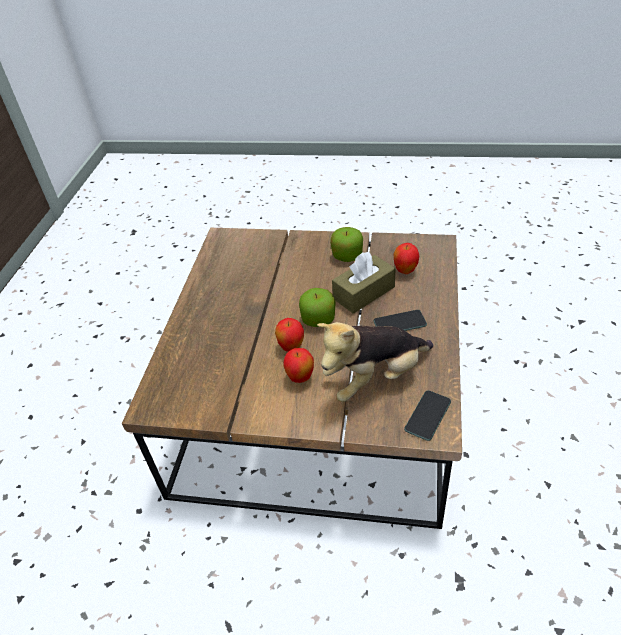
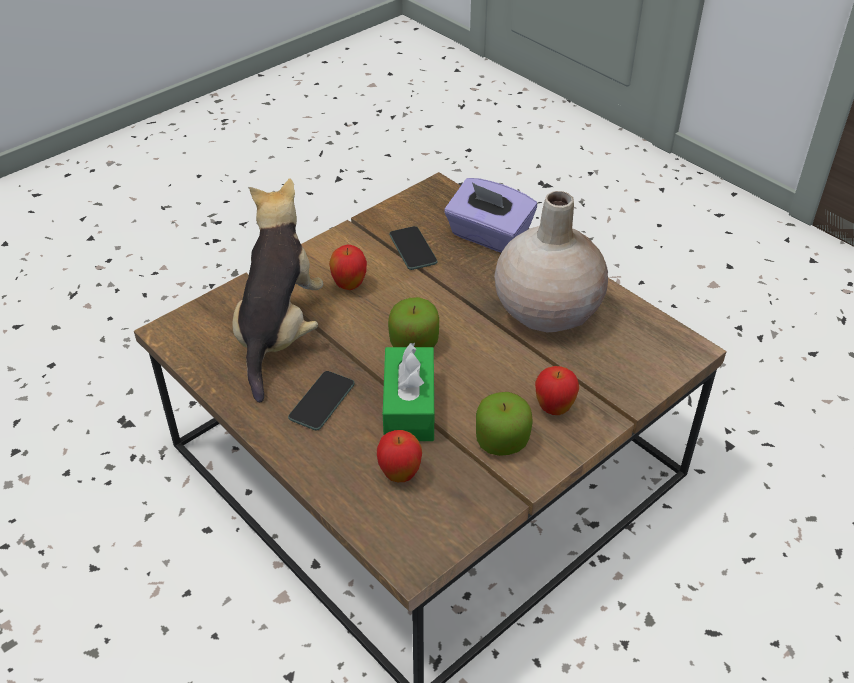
camera: 125 degrees right, 0 degrees up
(186, 349) = (488, 236): none -> purple tissue box
(237, 289) = (546, 310): none -> beige vase
(291, 347) = (397, 301): apple -> apple (554, 409)
(364, 293) = (409, 407): brown tissue box -> green tissue box
(427, 415) = (193, 336): phone -> phone (413, 249)

